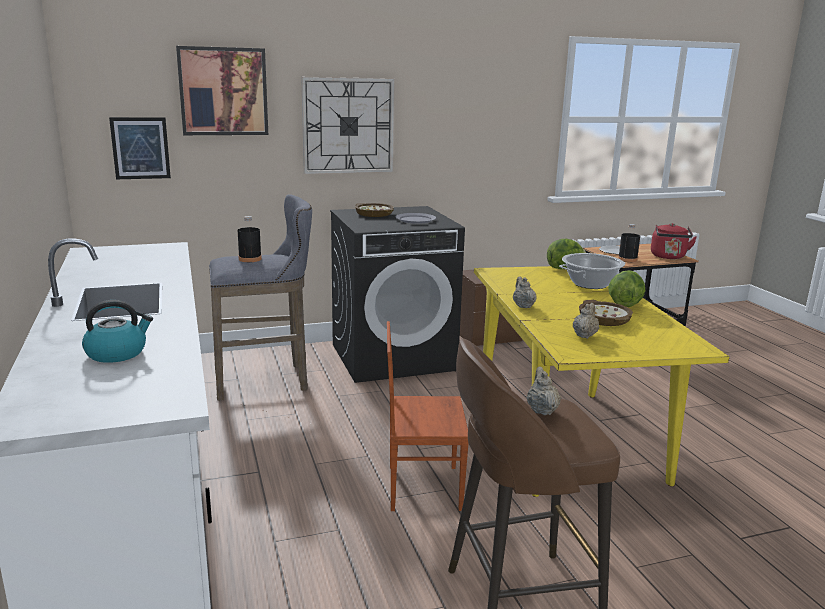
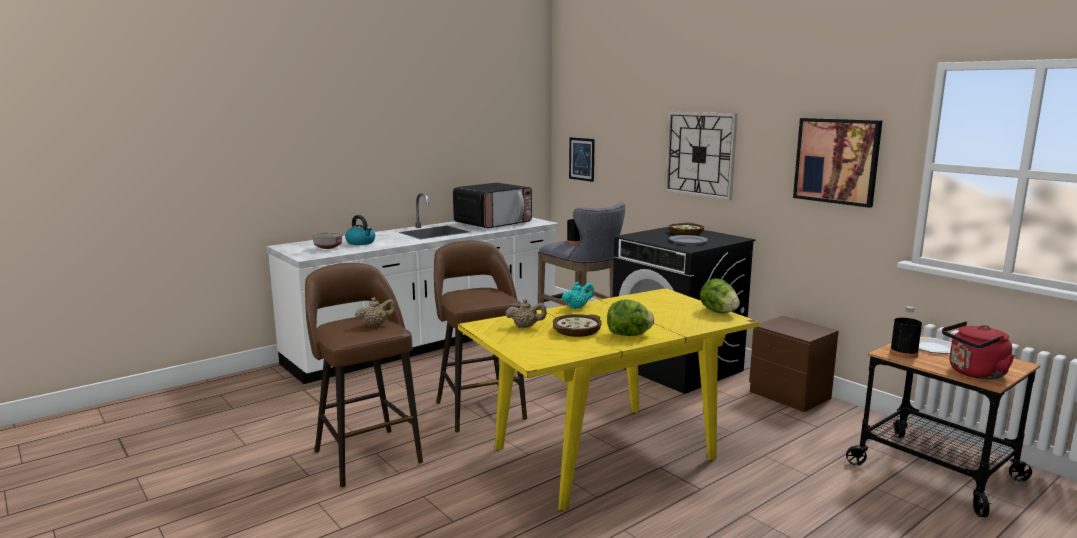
camera: 70 degrees right, 5 degrees down
(119, 382) = (328, 248): none -> grey bowl
(124, 265) = (493, 223): none -> microwave
(223, 91) = (624, 122): picture -> picture (836, 161)
(422, 487) = (479, 409): brown chair -> brown stool
(523, 306) = (577, 307): beige teapot -> turquoise teapot
(590, 284) = (680, 322): cooking pot -> none

